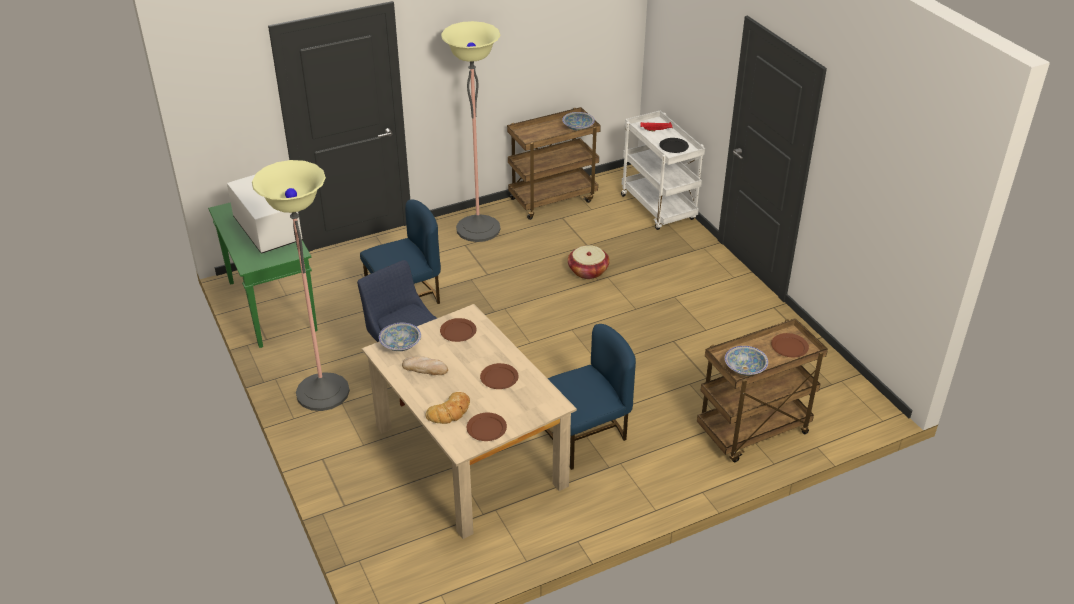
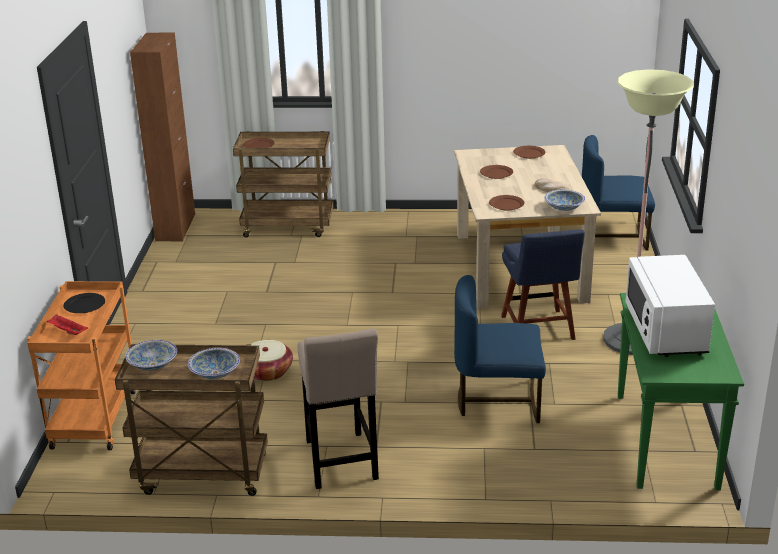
camera: 150 degrees left, 10 degrees down
(450, 412) = (550, 165): bread -> none
(478, 229) = (340, 463): floor lamp -> beige stool
(586, 436) = (415, 254): blue chair -> blue chair (613, 236)
(659, 209) = (94, 417): white cart -> orange cart
(745, 368) = (308, 143): bowl -> bowl (215, 373)
(857, 390) = (176, 227): none -> brown cabinet

